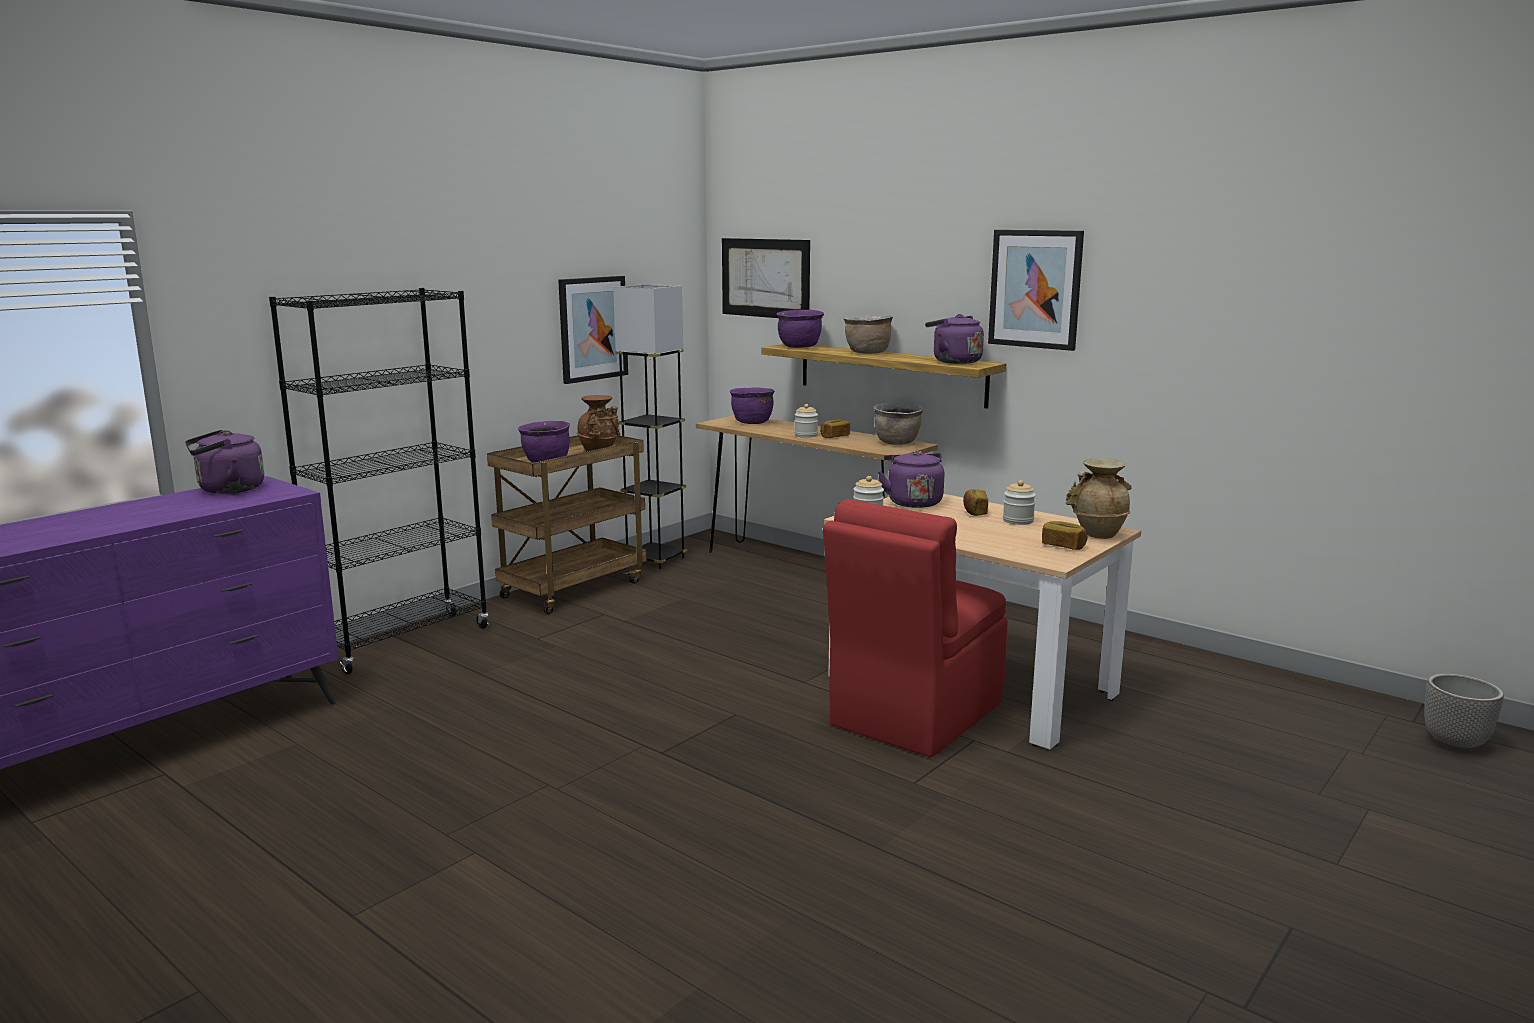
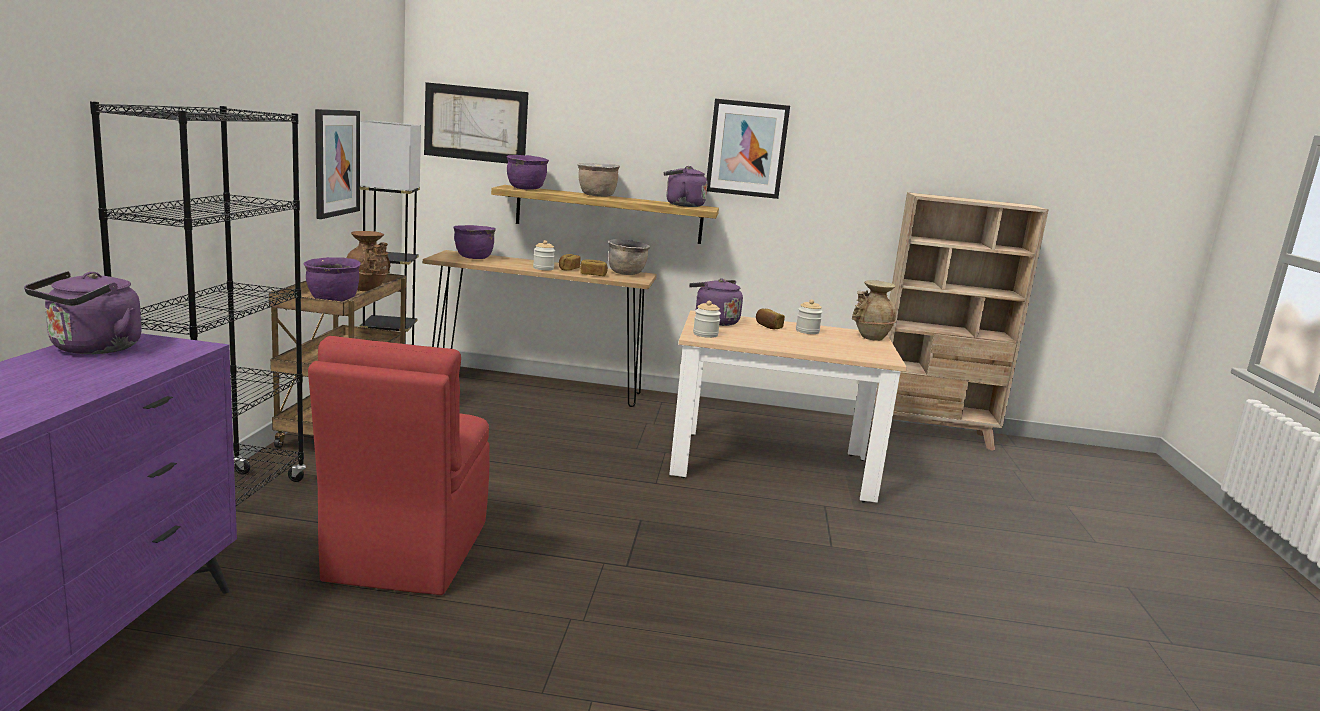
camera: 35 degrees left, 0 degrees up
(913, 716) = (765, 495): red chair -> red chair (406, 553)
(1063, 546) = (868, 347): bread -> bread (593, 275)
(1278, 686) = (932, 435): none -> beige bookcase
(1455, 744) = (1049, 456): planter -> none

